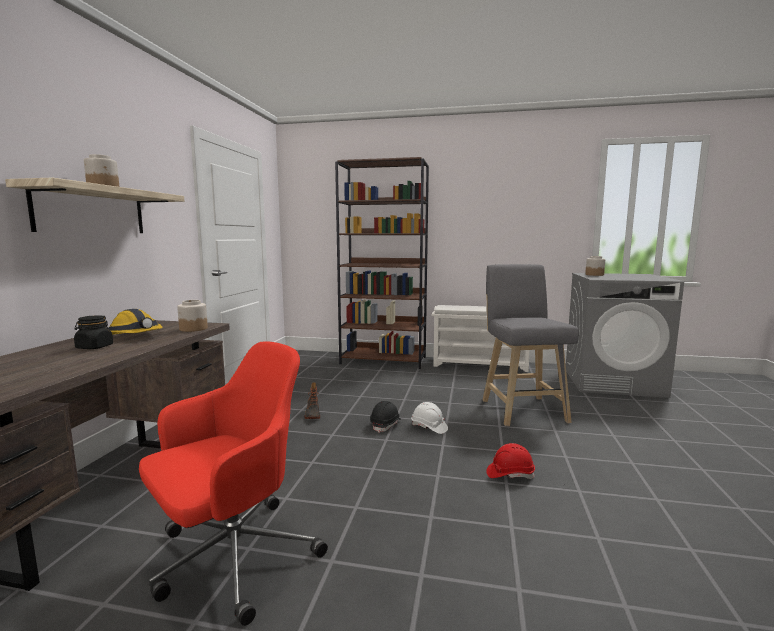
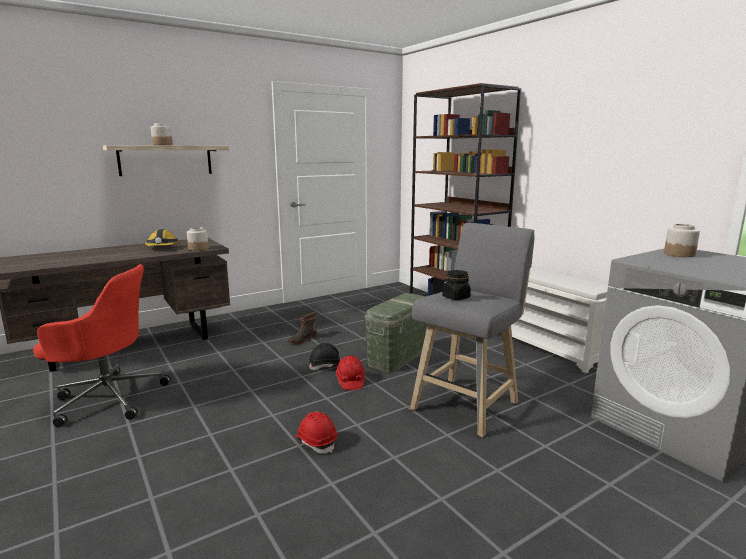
camera: 45 degrees right, 5 degrees up
(94, 347) = (128, 251): black jar -> black jar (456, 297)
(417, 399) = (397, 356): none -> green storage box
(429, 427) = (350, 381): white hard hat -> red hard hat

